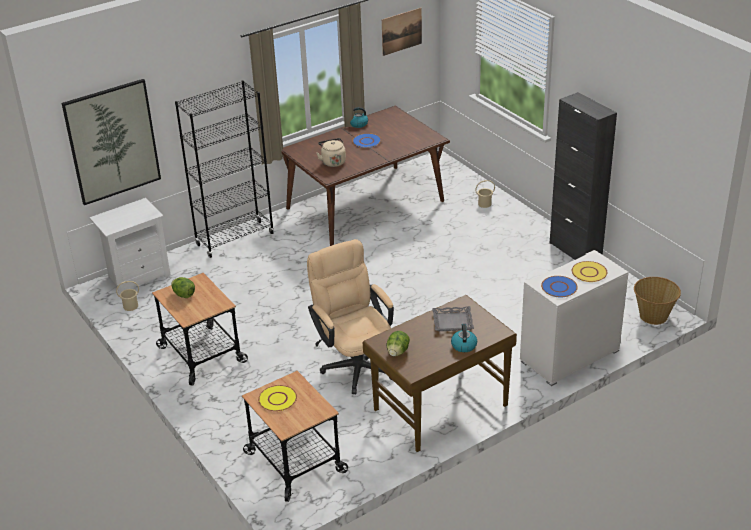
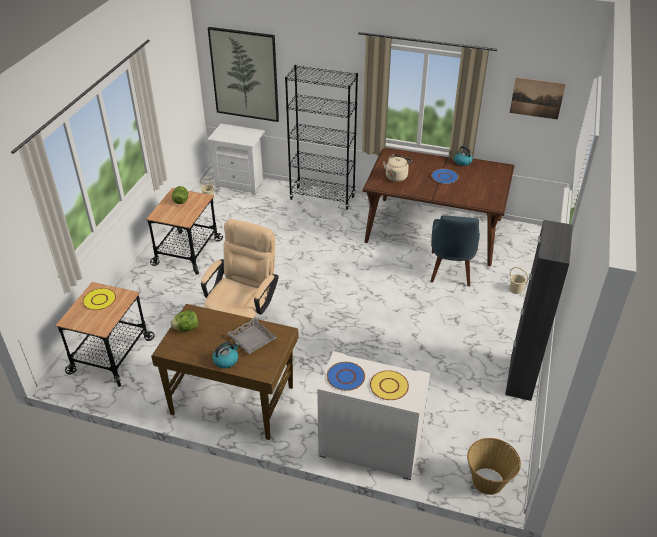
camera: 50 degrees right, 5 degrees up
(424, 222) = (450, 270): none -> blue chair

